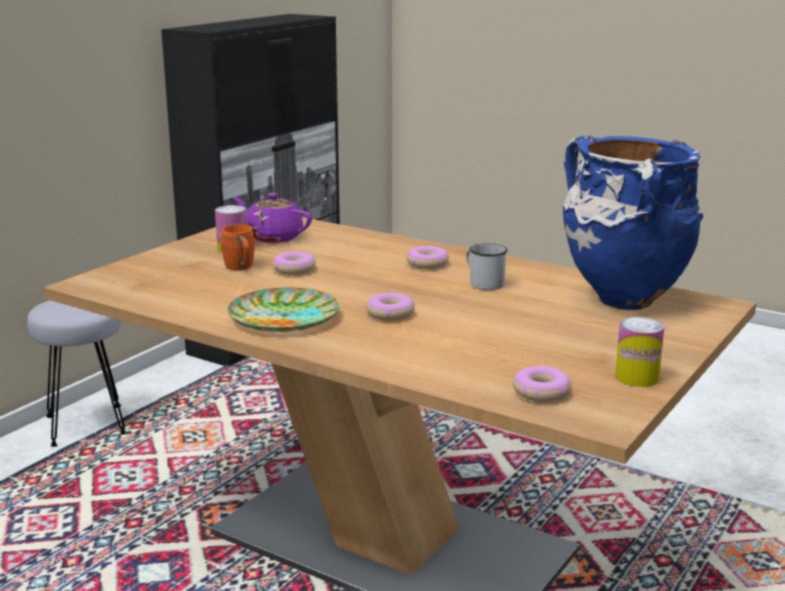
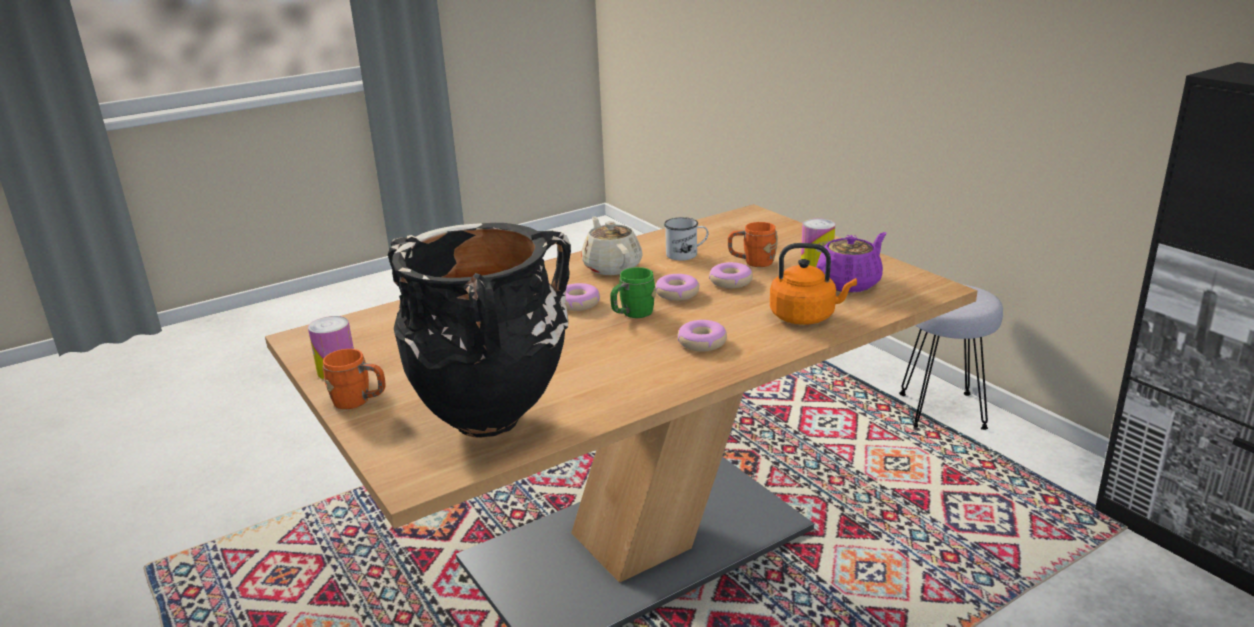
camera: 115 degrees right, 5 degrees up
(284, 317) = (611, 267): plate -> beige teapot
(352, 243) = (806, 317): none -> orange kettle
(396, 291) = (632, 315): none -> green mug
(483, 283) = (617, 358): white mug -> white mug (686, 254)
(541, 392) = (369, 328): donut -> donut (677, 293)
(622, 300) = (494, 422): blue vase -> black vase
(667, 350) = (359, 402): none -> orange mug

